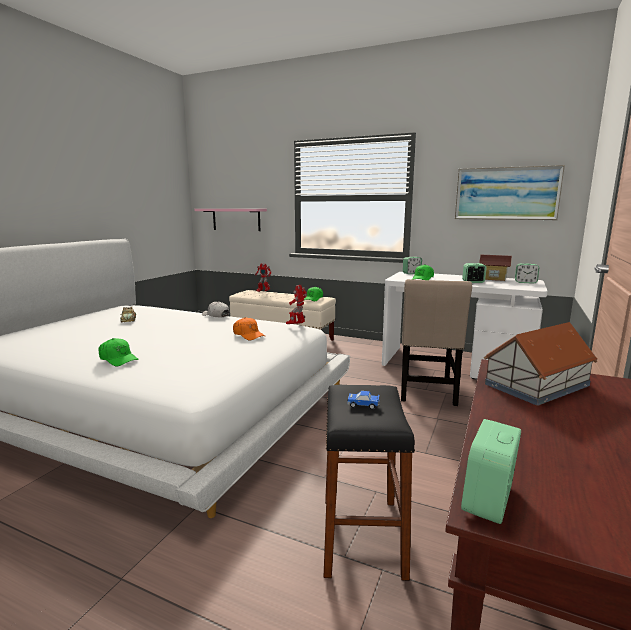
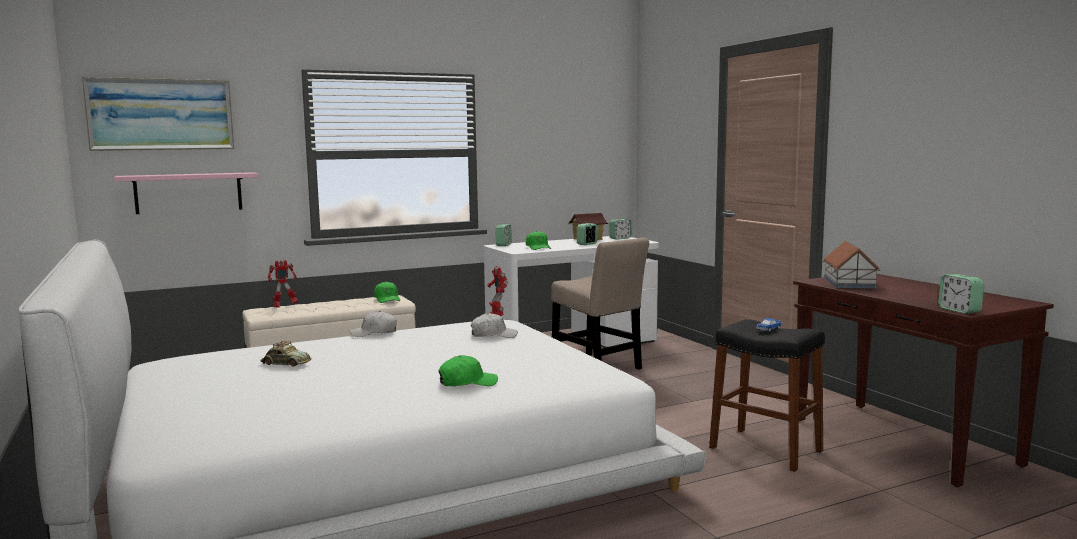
camera: 50 degrees left, 5 degrees down
(248, 335) = (493, 335): orange cap -> white cap
(506, 193) = (571, 147): picture -> picture (161, 114)

